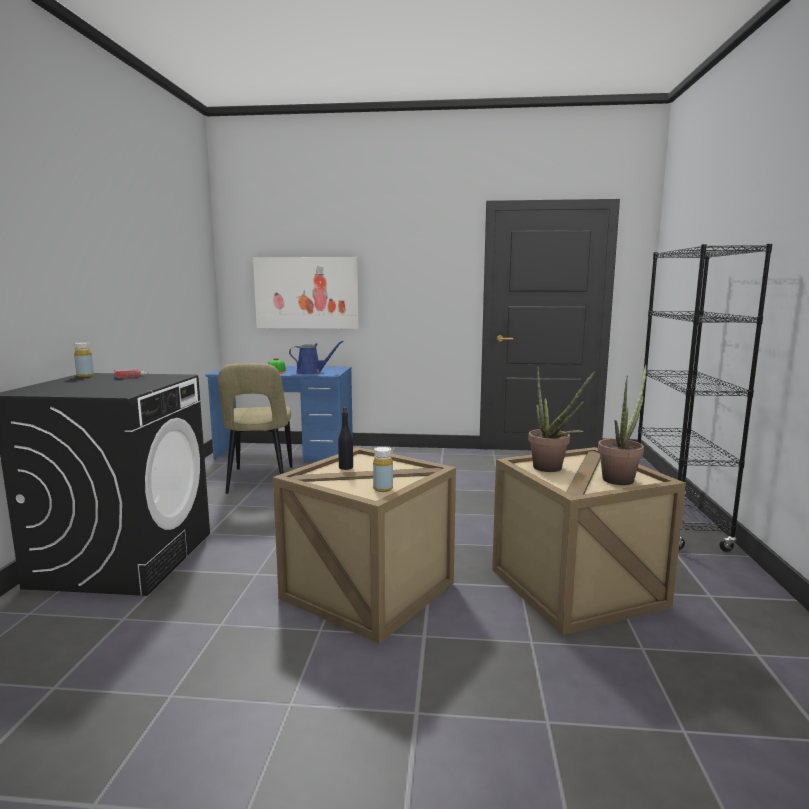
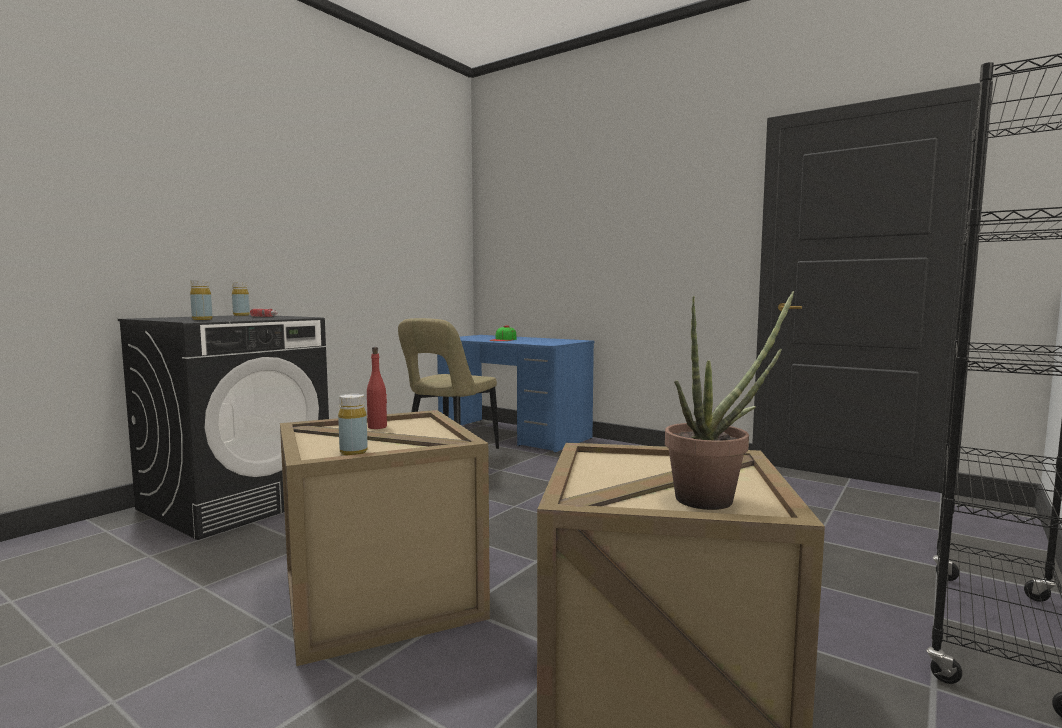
camera: 30 degrees right, 5 degrees down
(110, 390) = (202, 319): none -> yellow bottle
(306, 293) = (552, 254): picture -> none
(311, 372) = (535, 342): blue watering can -> none
(346, 467) = (377, 427): black bottle -> red bottle
(552, 469) = (625, 468): potted plant -> none

